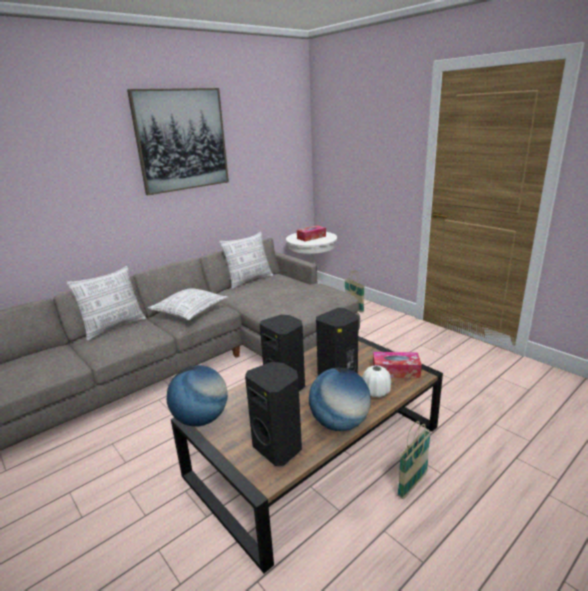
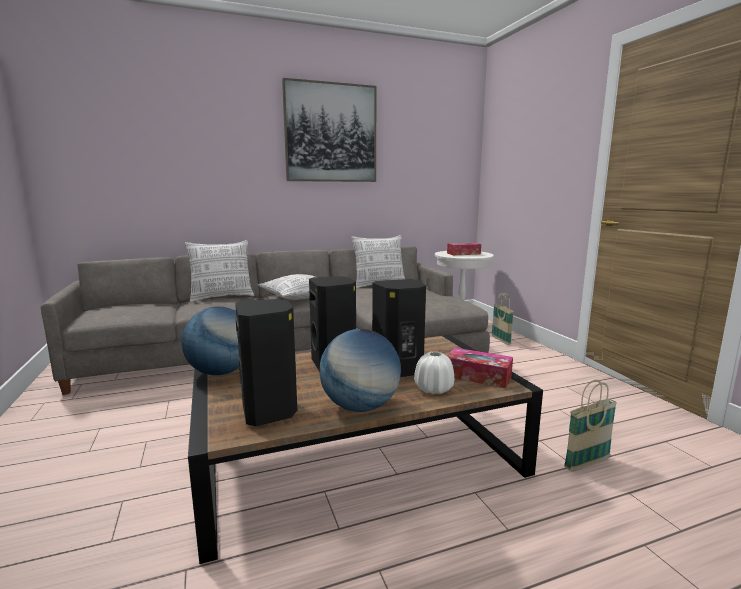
camera: 20 degrees right, 10 degrees down
(412, 484) = (456, 529): basket -> basket (586, 463)

